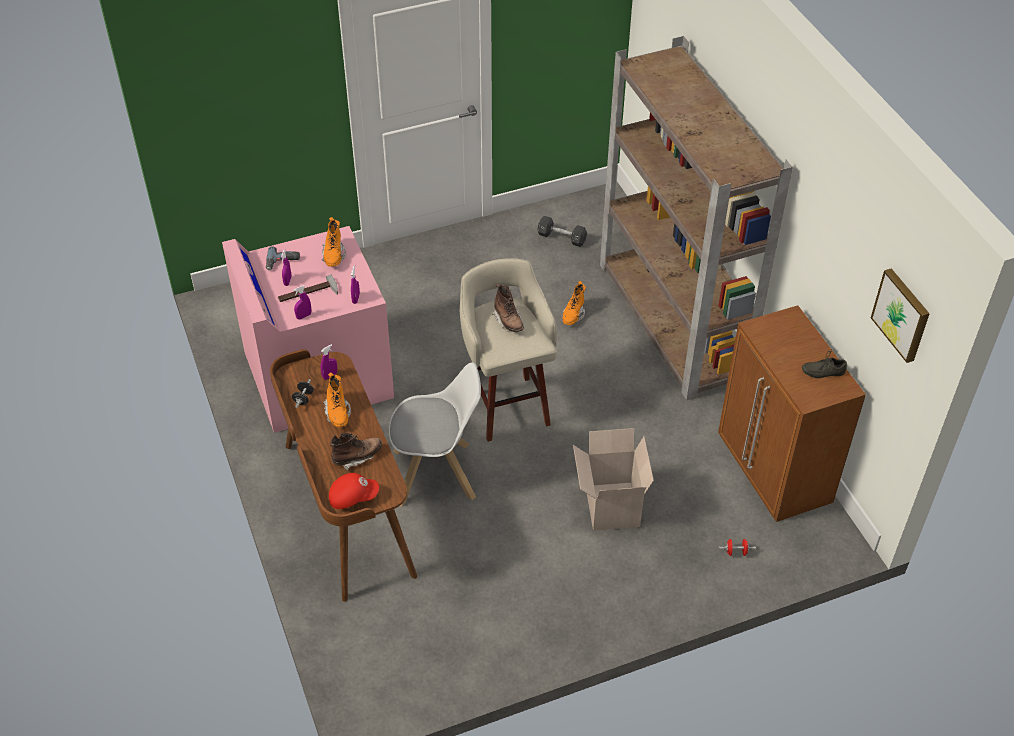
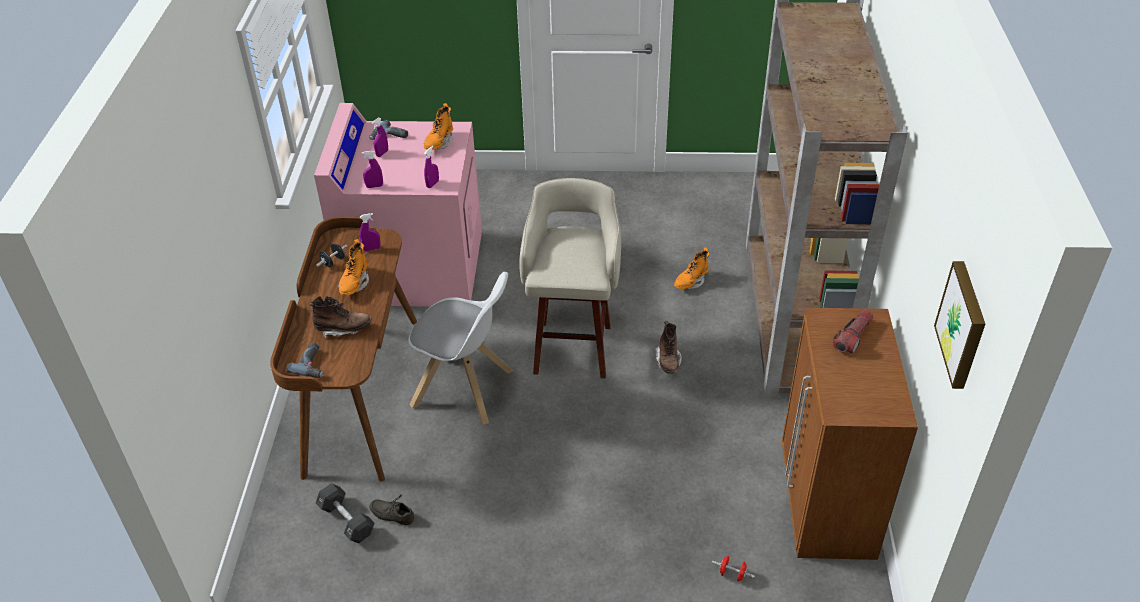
camera: 25 degrees right, 5 degrees down
(308, 294) = (392, 169): hammer -> none
(353, 497) = (313, 364): red cap -> power drill
(508, 321) = (574, 247): brown boot -> brown boot (668, 361)
(561, 237) = (721, 209): black dumbbell -> black dumbbell (346, 520)
(610, 506) = (620, 477): cardboard box -> none
(785, 337) = (852, 337): none -> flashlight
(822, 371) = (877, 385): grey shoe -> grey shoe (393, 513)

